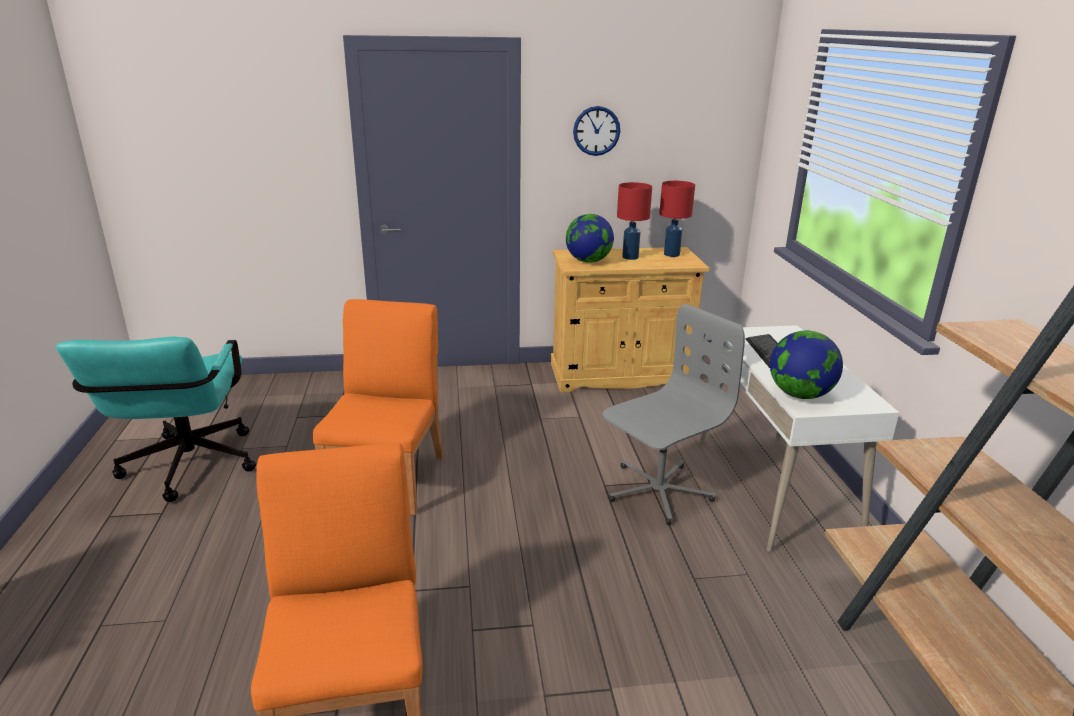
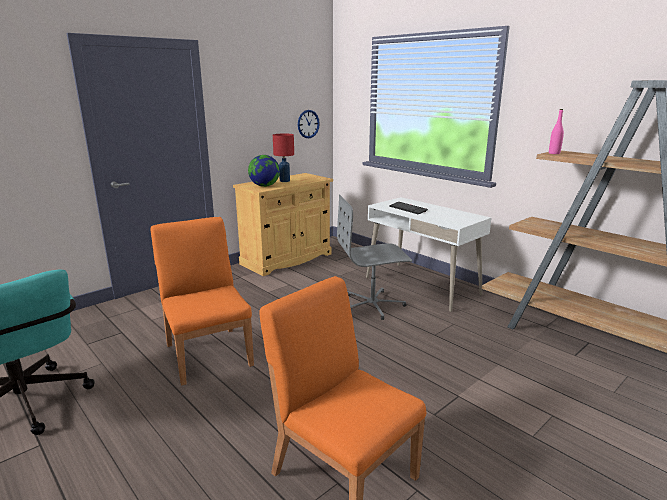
camera: 35 degrees left, 5 degrees down
(596, 131) = (249, 103): wall clock -> wall clock (308, 124)
(658, 491) = (373, 305): grey office chair -> grey office chair turned 120 degrees counterclockwise
(671, 254) = (304, 176): red table lamp -> none
(800, 395) = (447, 220): globe -> none
(982, 329) = (554, 153): none -> pink bottle

